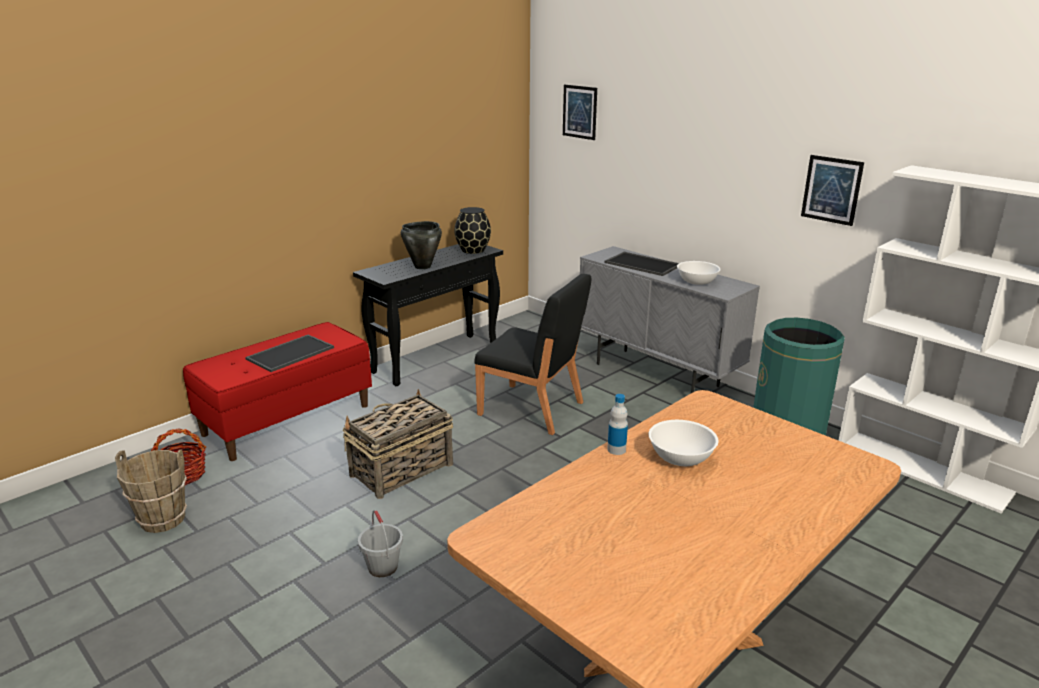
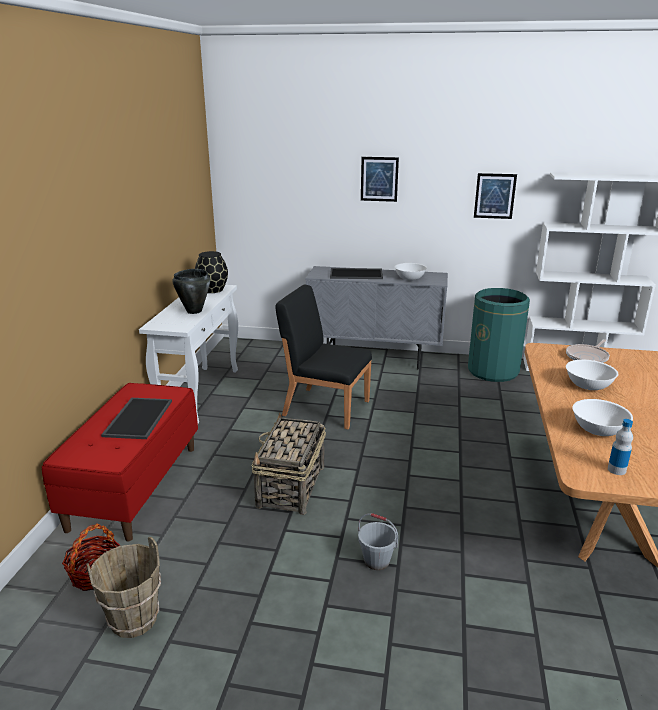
camera: 35 degrees left, 0 degrees up
(436, 358) = (200, 394): black console table -> white console table
(532, 409) = (325, 407): black chair -> black chair turned 150 degrees counterclockwise
(579, 112) = (267, 159): picture -> picture (379, 179)
(593, 505) = (599, 430): none -> white bowl
(616, 449) = (551, 393): bottle -> bottle (616, 470)
(749, 428) = (588, 357): none -> frying pan

